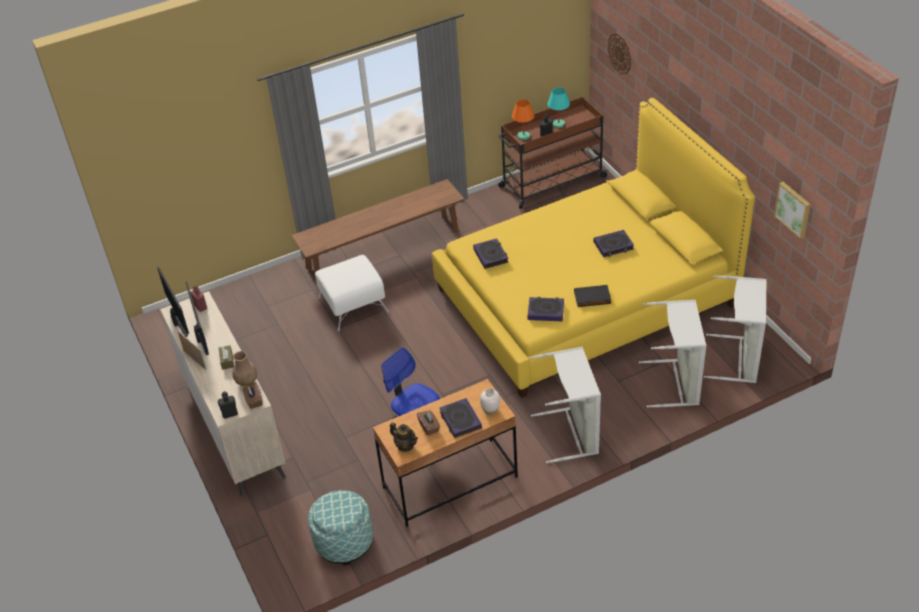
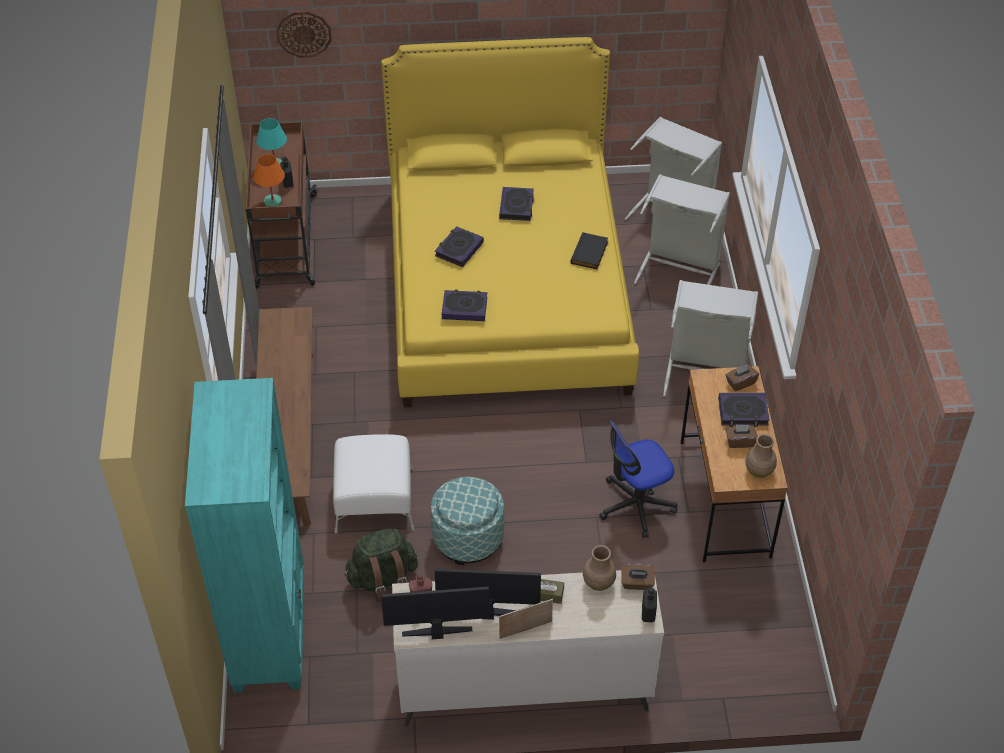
camera: 70 degrees left, 5 degrees up
(231, 300) = (270, 631): none -> turquoise bookcase
(291, 332) = (383, 579): none -> green backpack
(344, 541) = (767, 623): ottoman -> ottoman (468, 537)
(405, 445) = (758, 471): teapot -> brown vase
(490, 410) = (740, 383): white vase -> brown tissue box
(545, 311) = (588, 296): book -> book (459, 249)
(793, 209) = (659, 29): picture -> none

